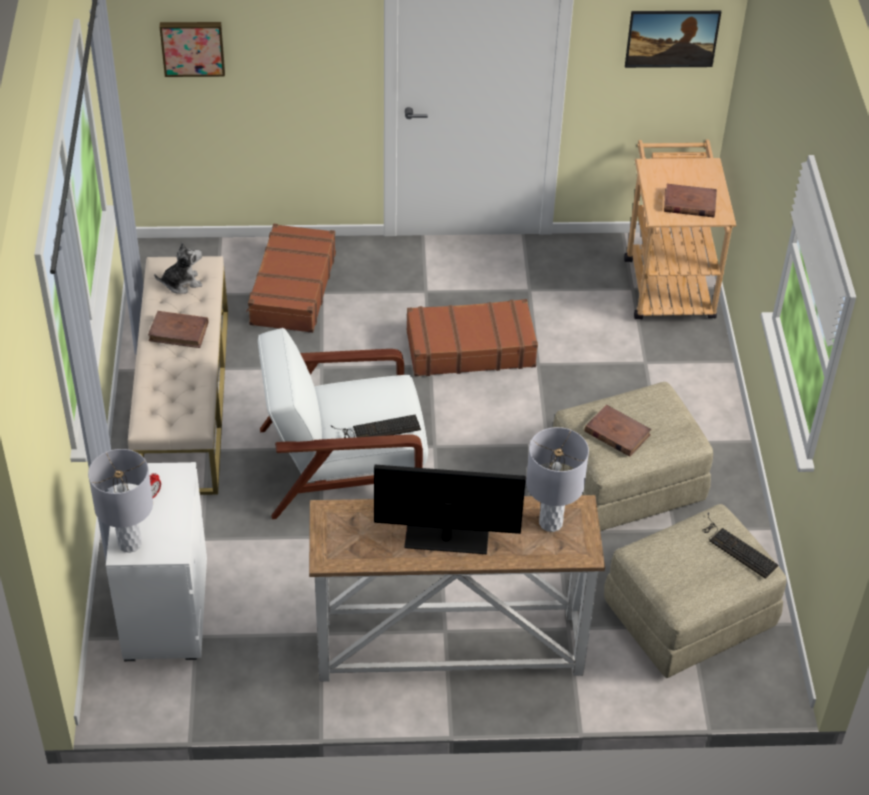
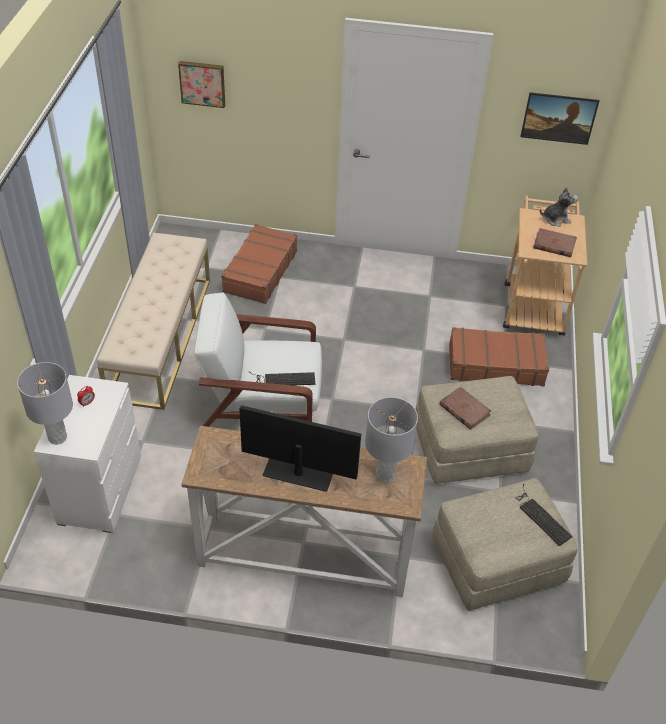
camera: 10 degrees right, 0 degrees up
(179, 332) = (158, 287): brown book -> none
(182, 283) = (171, 253): plush toy -> plush toy (555, 219)
(470, 348) = (376, 331): brown suitcase -> brown suitcase (495, 364)

